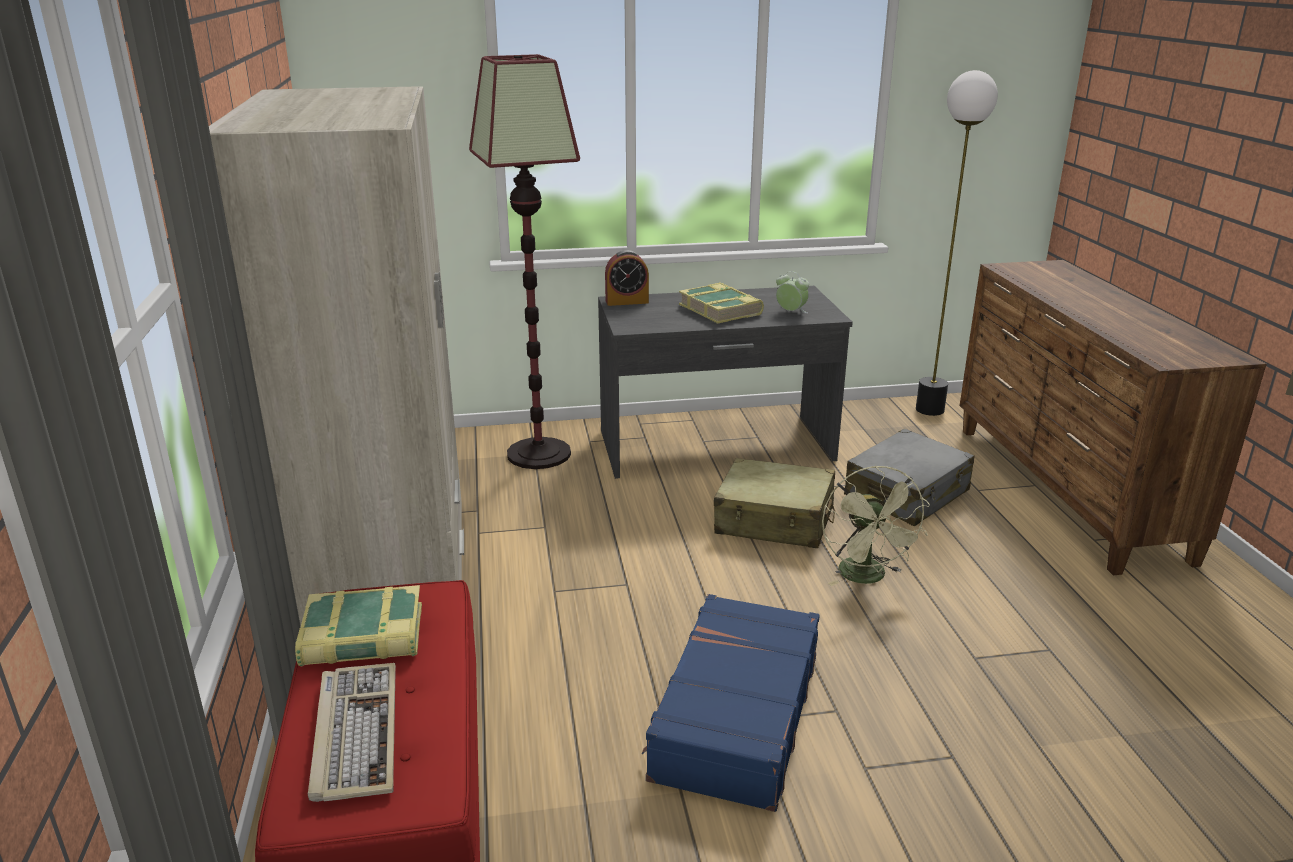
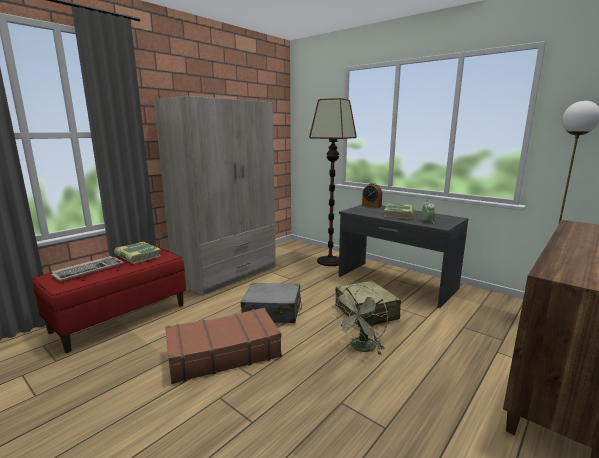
camera: 50 degrees right, 10 degrees down
(735, 716) = (223, 353): blue suitcase -> brown suitcase
(907, 494) = (449, 333): grey suitcase -> grey suitcase (272, 312)

